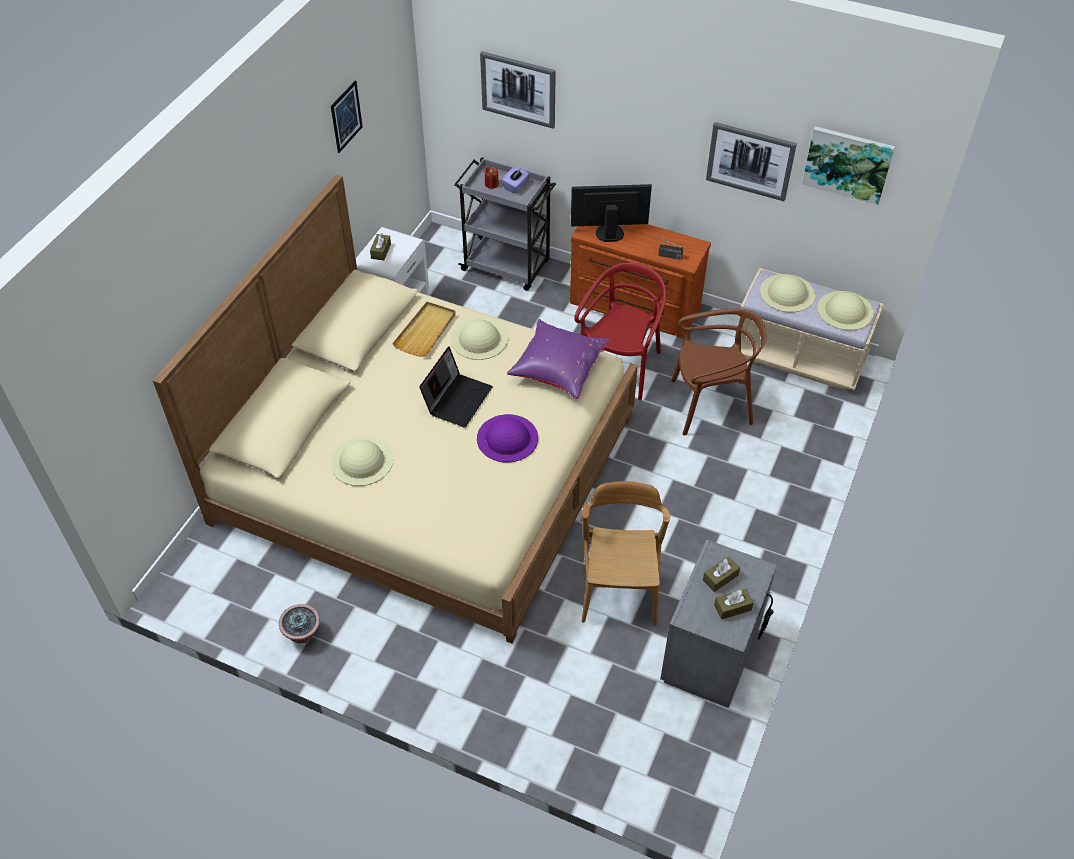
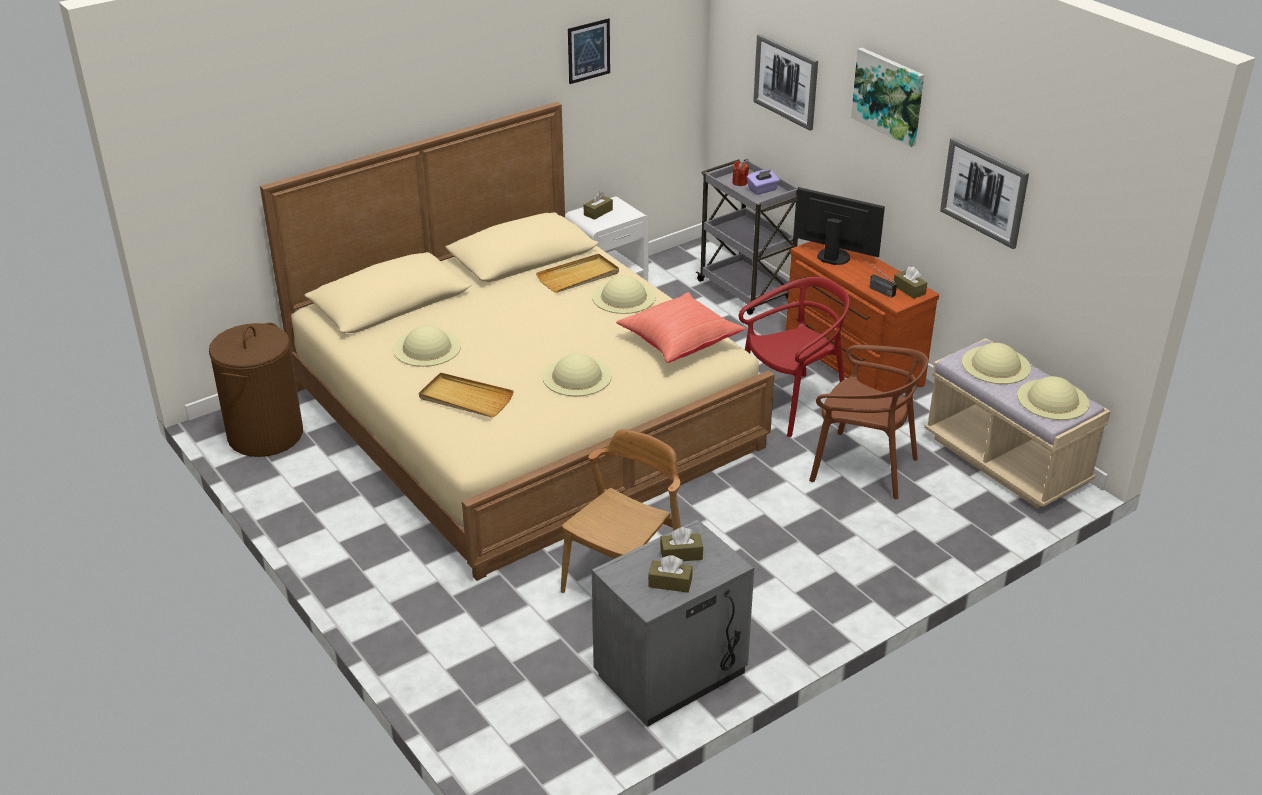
camera: 30 degrees right, 15 degrees down
(222, 584) = (266, 435): none -> brown laundry basket
(303, 634) = (297, 496): potted plant -> none
(437, 500) = (465, 398): none -> beige tray
(457, 399) = (558, 333): laptop -> none
(507, 438) = (577, 376): purple hat -> beige hat
(557, 369) = (678, 342): purple pillow -> red pillow
(688, 246) = (909, 290): none -> brown tissue box
(847, 164) = (1078, 206): picture -> picture (889, 96)

